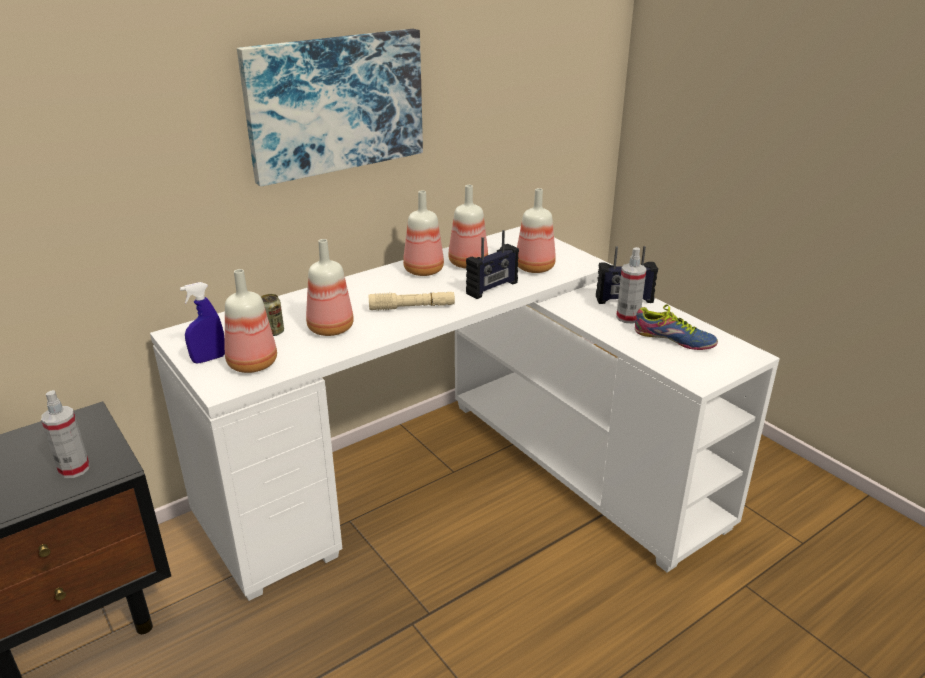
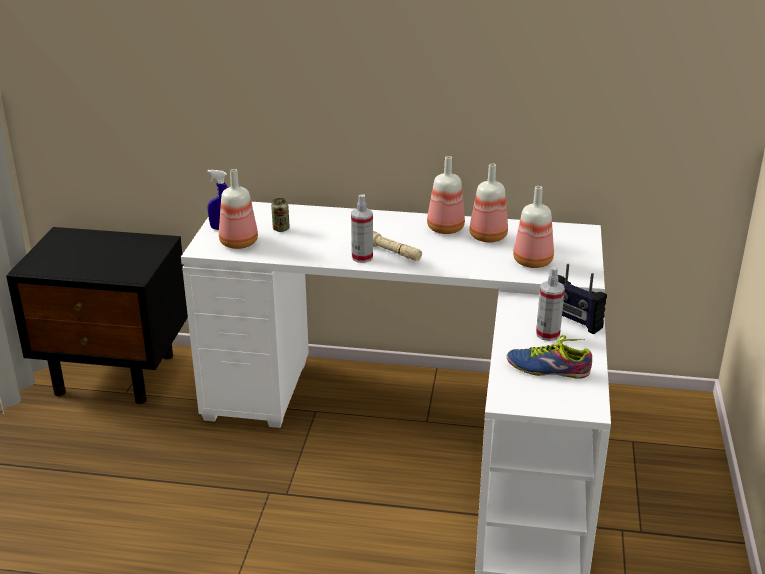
camera: 45 degrees right, 0 degrees up
(74, 469) = (119, 266): spray bottle -> spray bottle (362, 257)
(331, 329) = (314, 242): bottle -> none
(335, 104) = (396, 63): picture -> none
(492, 288) = (469, 263): radio -> none
(673, 340) = (548, 367): shoe -> shoe turned 120 degrees clockwise

